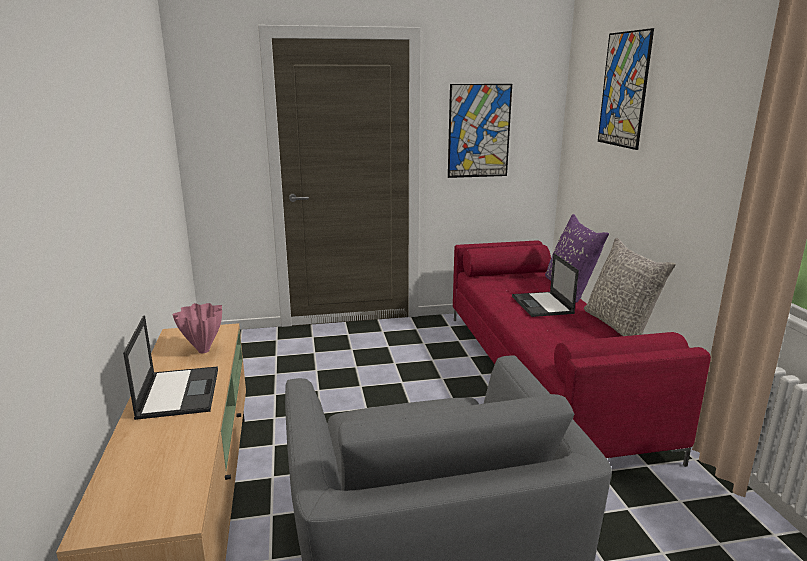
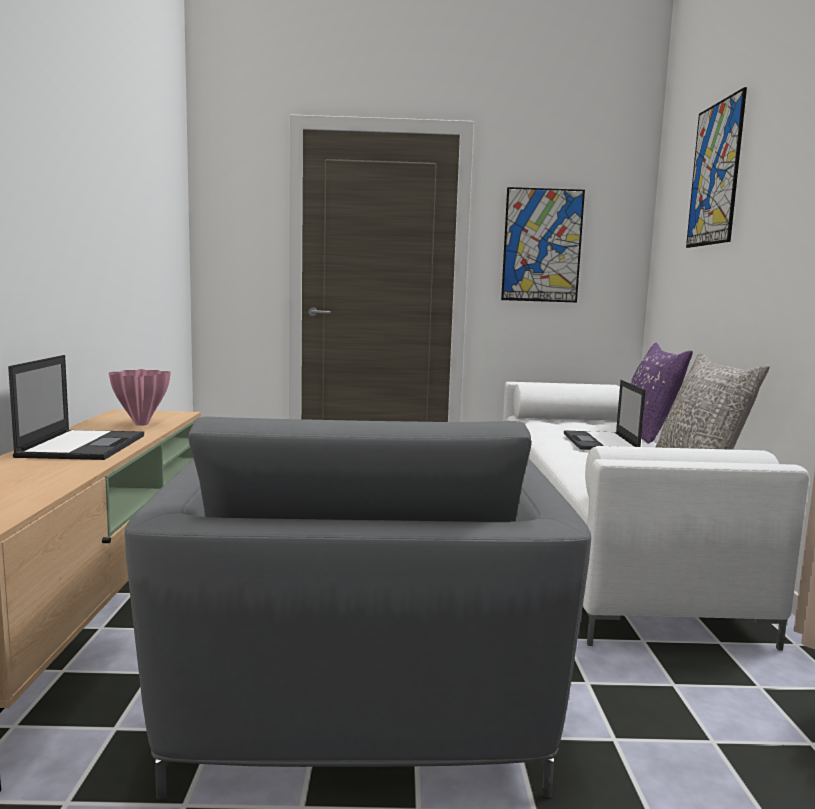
camera: 10 degrees right, 10 degrees down
(545, 377) = (602, 541): red sofa -> white sofa

